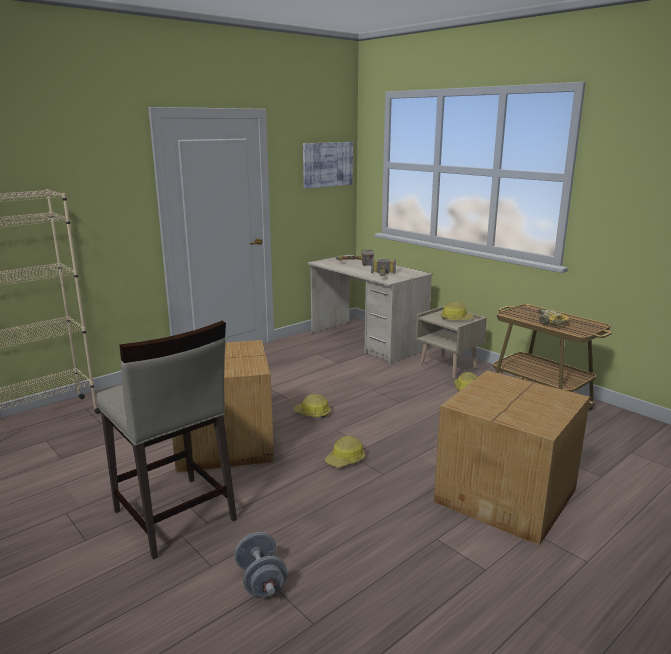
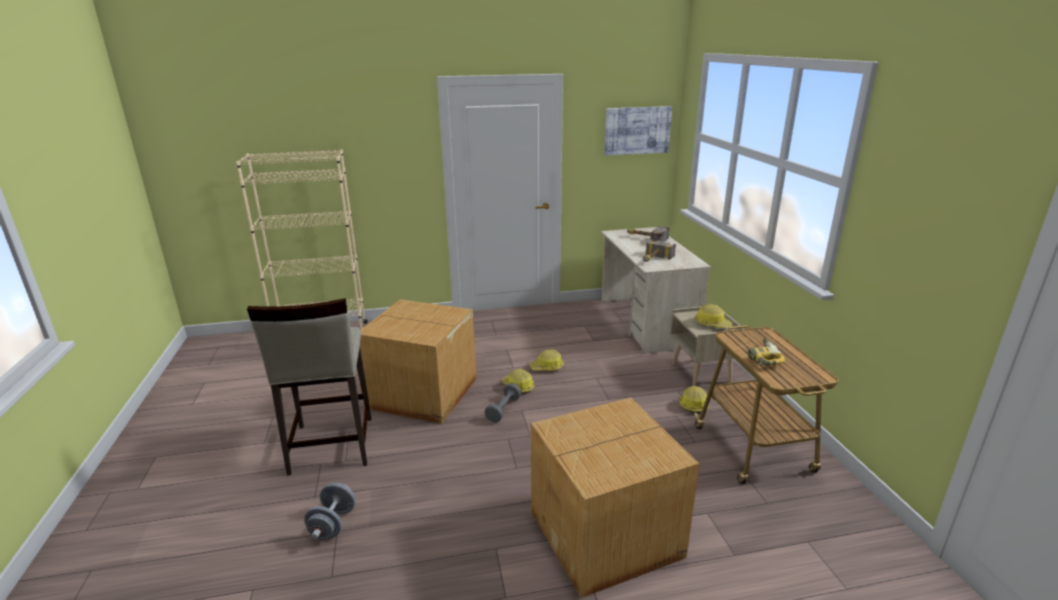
camera: 30 degrees right, 5 degrees up
(320, 434) = (503, 409): none -> grey dumbbell
(346, 459) = (499, 442): hard hat -> hard hat (547, 367)

